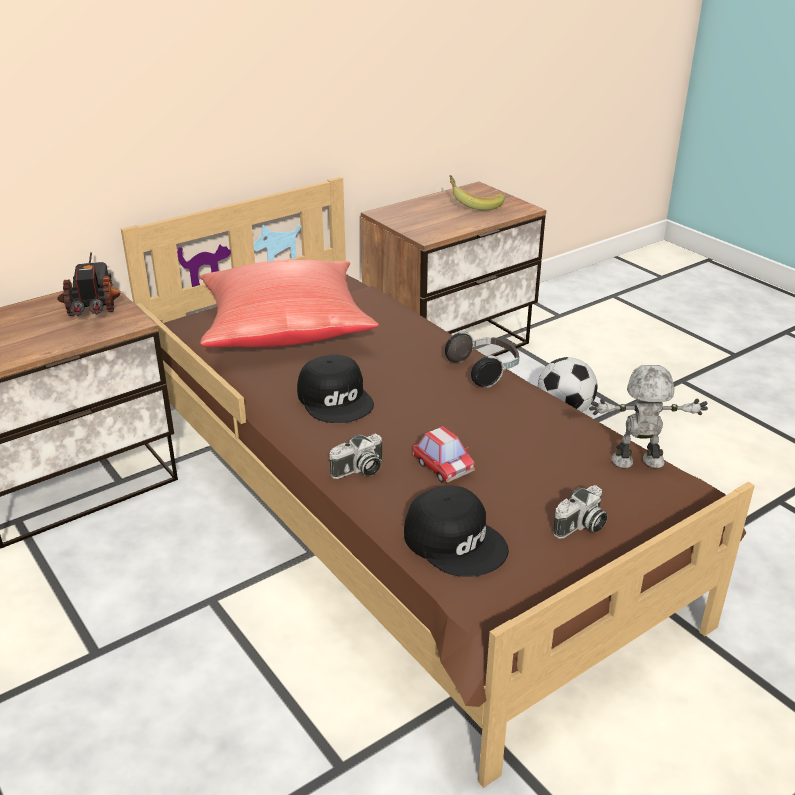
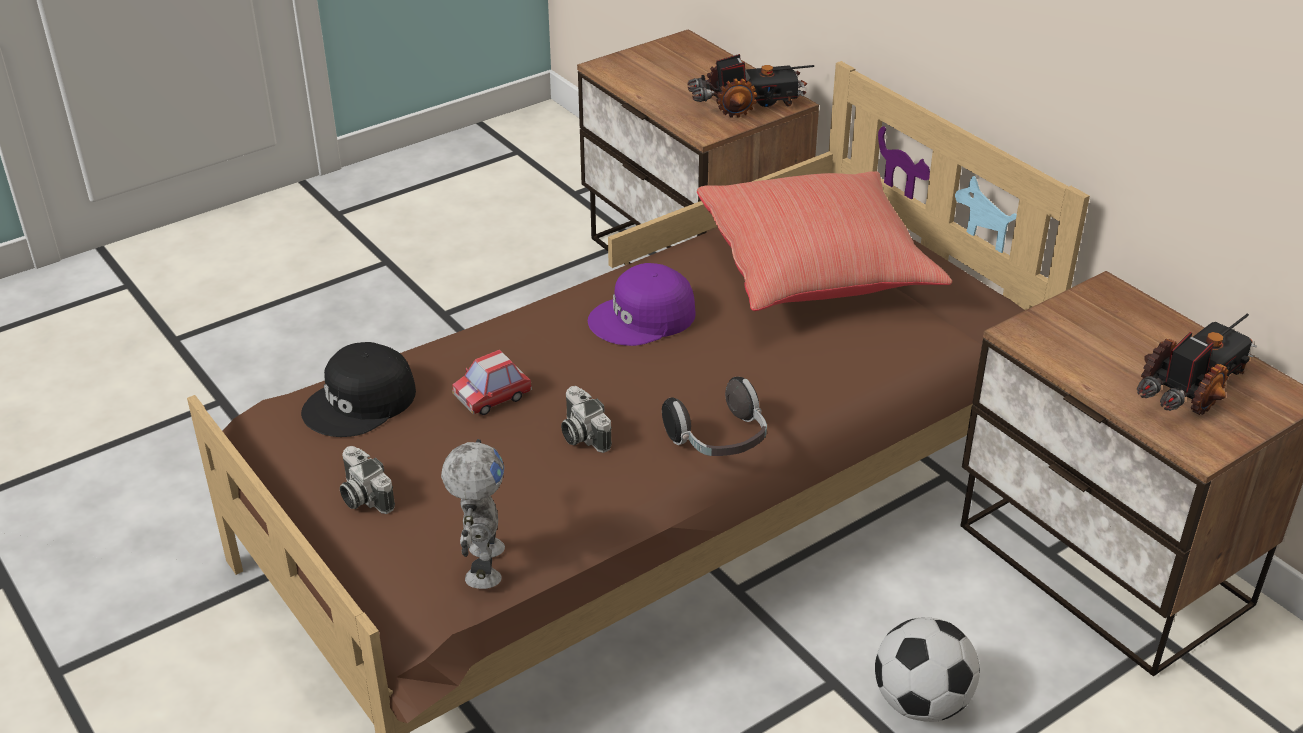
camera: 90 degrees right, 5 degrees up
(336, 399) = (643, 318): black cap -> purple cap
(359, 470) = (494, 338): camera -> camera (581, 434)
(474, 204) = (1192, 387): banana -> toy truck

